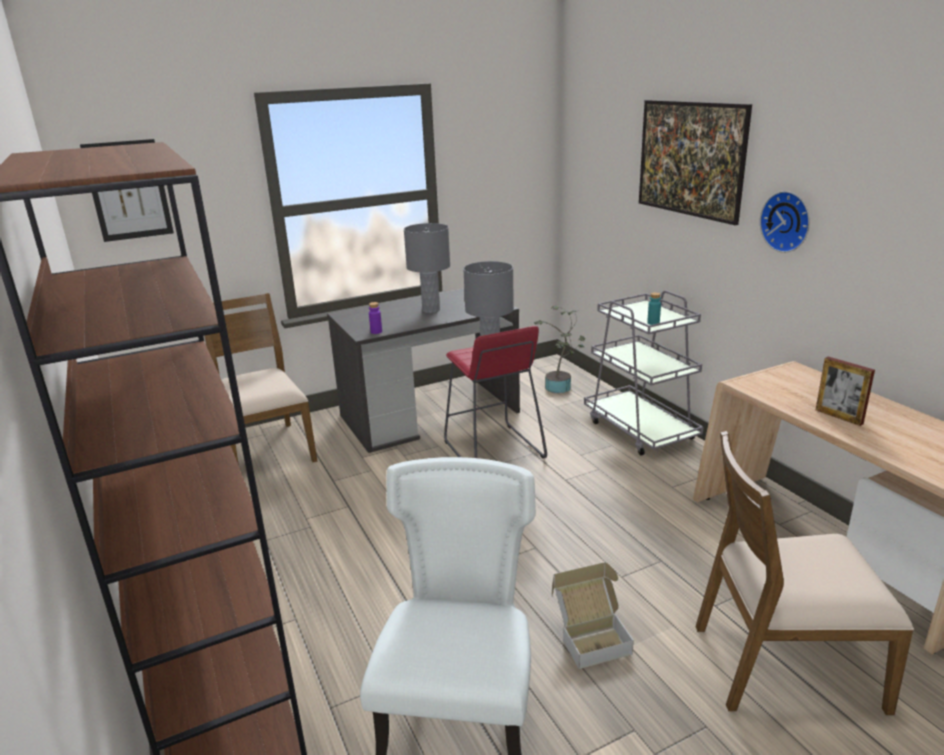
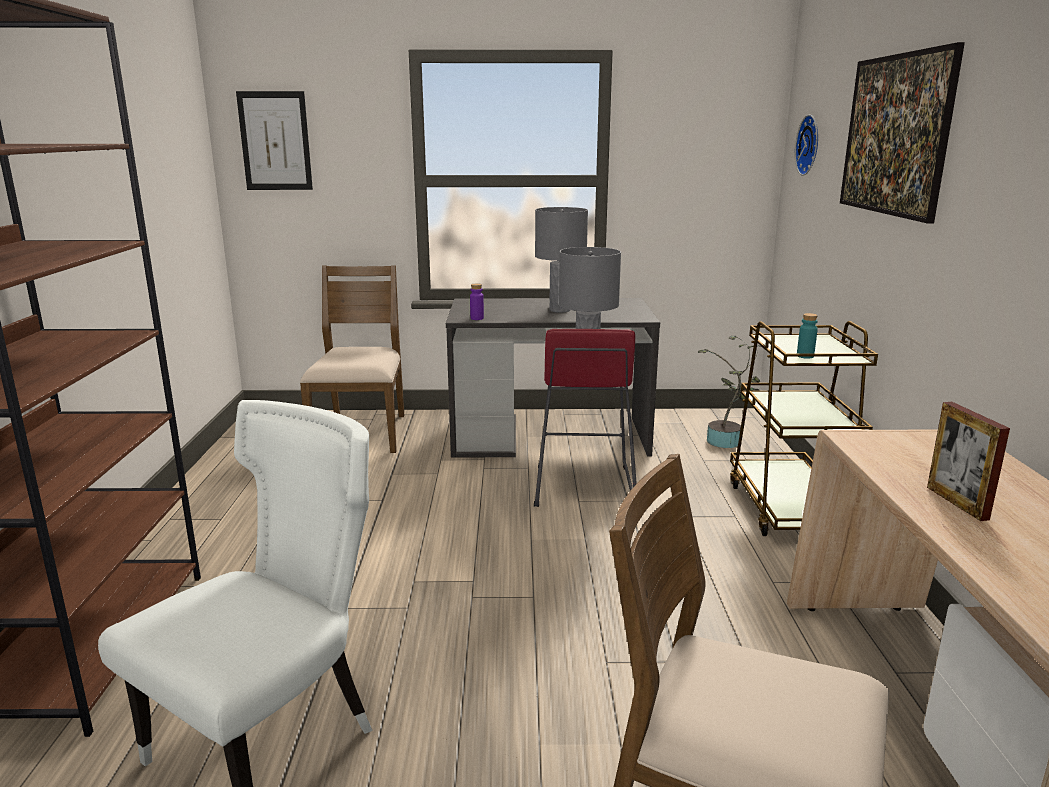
camera: 25 degrees right, 5 degrees down
(590, 637) = (502, 714): cardboard box -> none
(640, 429) = (789, 508): grey cart -> brown cart
(787, 221) = (987, 212): wall clock -> wall clock (810, 145)

